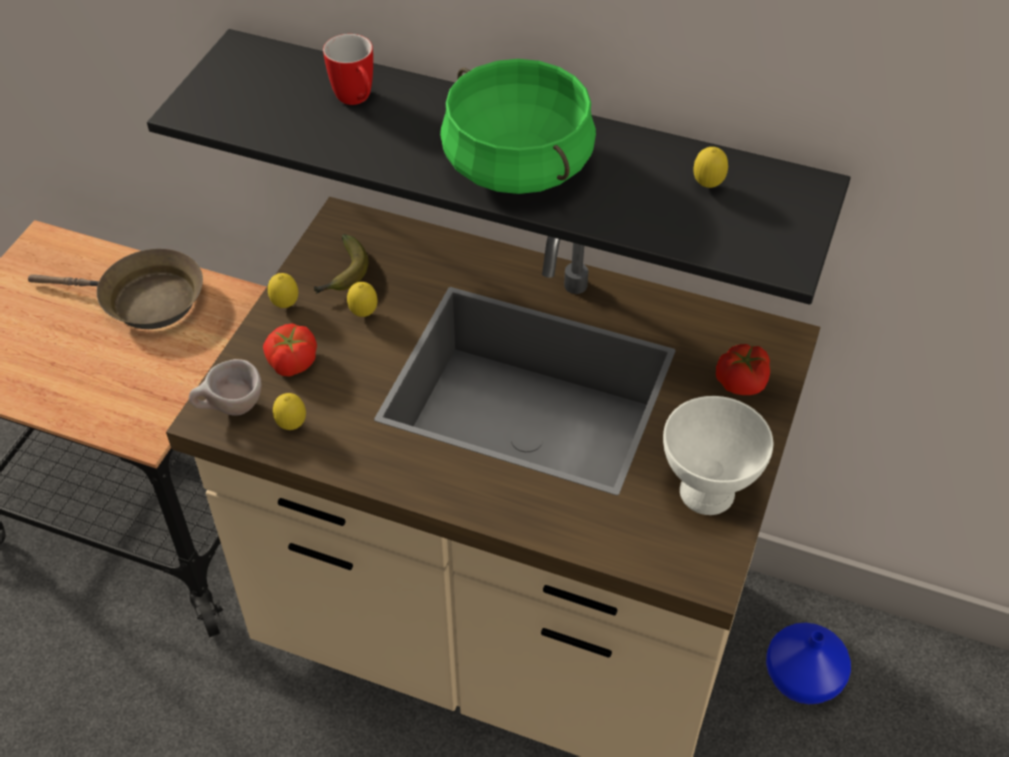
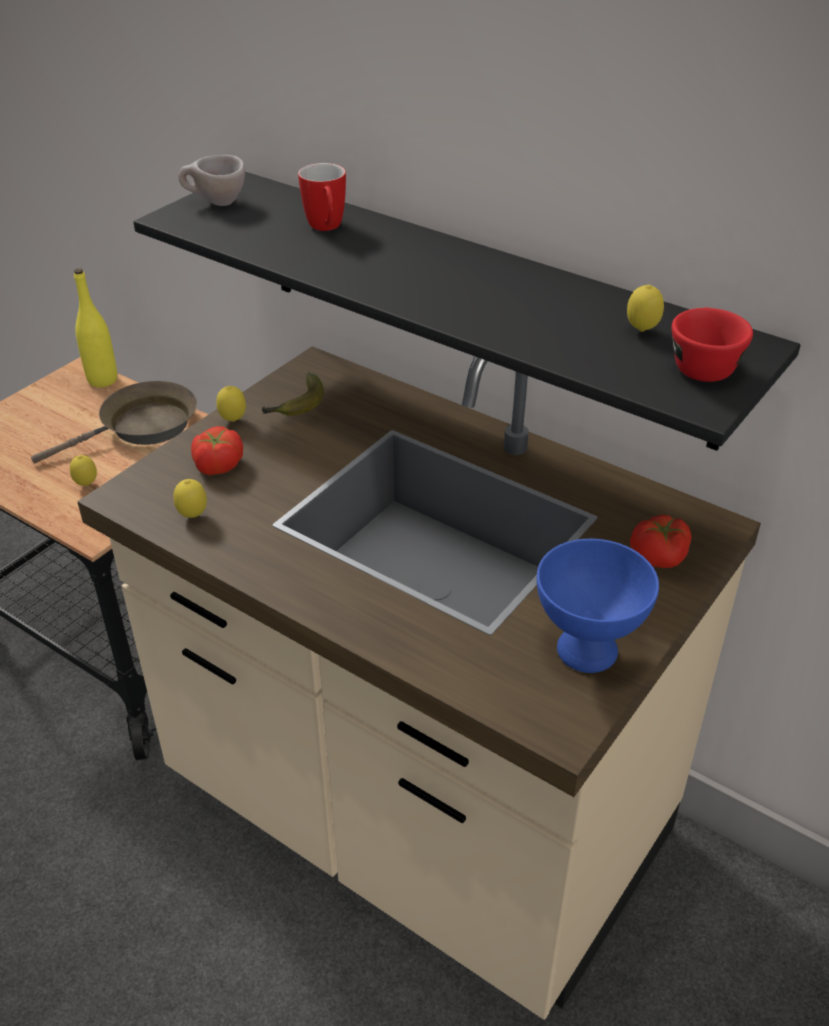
camera: 15 degrees right, 10 degrees down
(73, 247) = (102, 380): none -> yellow bottle
(144, 300) = (142, 428): brown frying pan -> brown frying pan turned 60 degrees counterclockwise
(230, 410) = (143, 494): beige cup -> beige cup (215, 203)
(364, 314) = (301, 439): lemon -> lemon (86, 485)
(516, 165) = (453, 291): green cooking pot -> none
(708, 491) = (589, 650): white bowl -> blue bowl
(772, 217) = (702, 364): none -> red cup
(804, 679) = (715, 938): blue vase -> none

